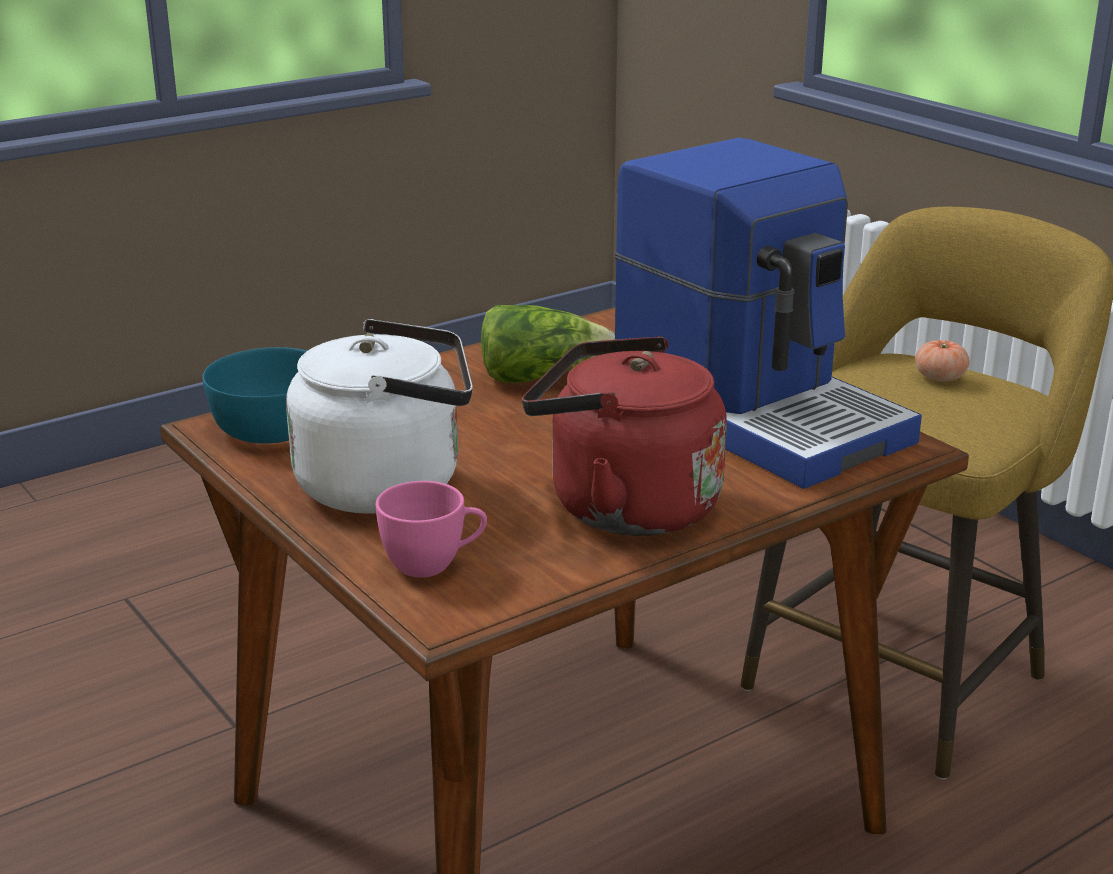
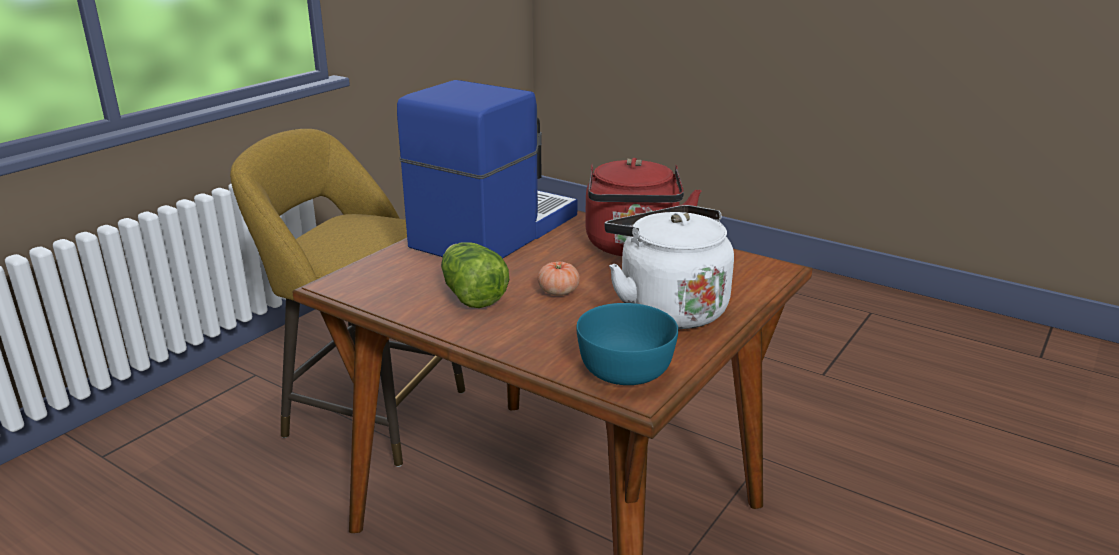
camera: 110 degrees left, 0 degrees up
(433, 564) = (738, 278): pink cup -> none
(940, 378) = (335, 232): tomato -> tomato (558, 291)

